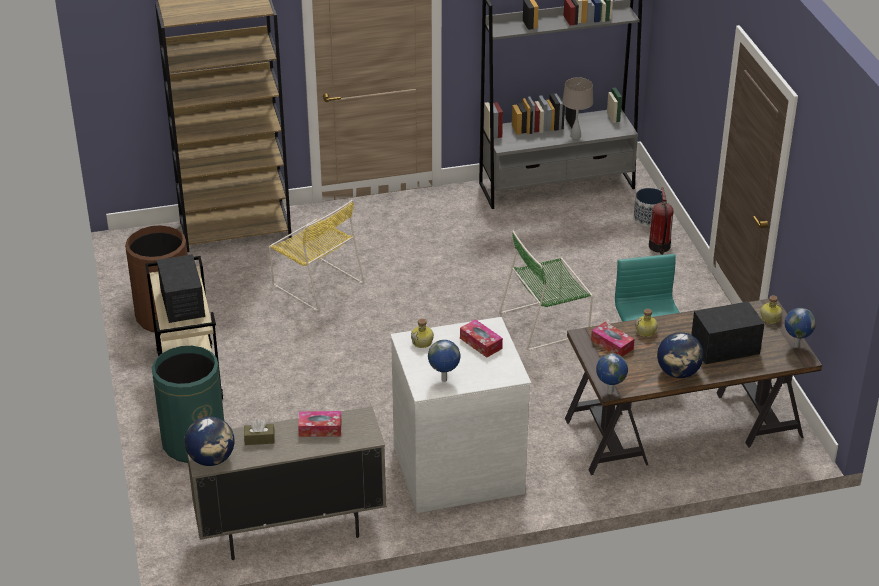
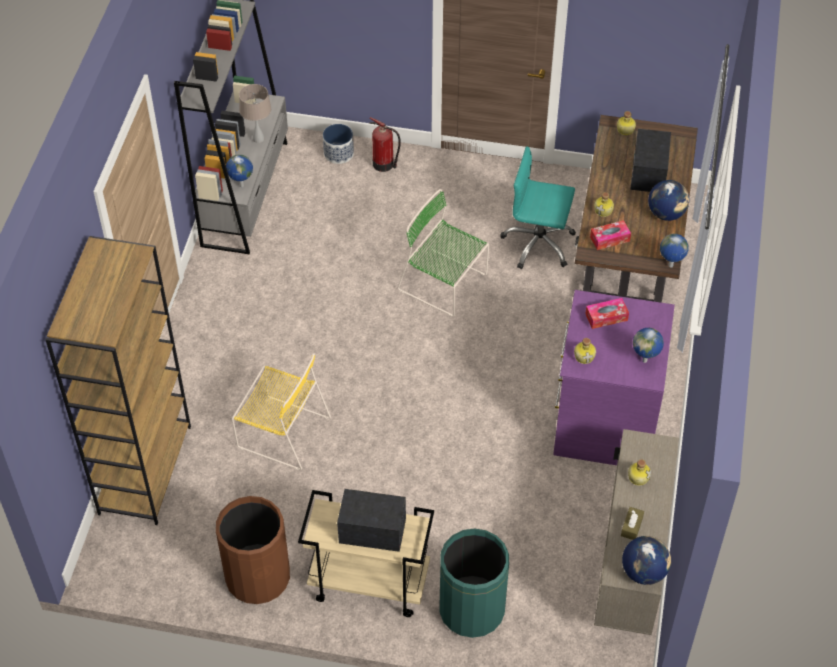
camera: 65 degrees left, 15 degrees up
(316, 283) = (281, 431): yellow chair -> yellow chair turned 45 degrees clockwise
(320, 429) = (638, 477): tissue box -> bottle
(457, 467) = (604, 420): white dresser -> purple dresser
(546, 323) = (445, 284): green chair -> green chair turned 120 degrees clockwise
(795, 346) = (667, 131): globe -> globe (241, 186)

